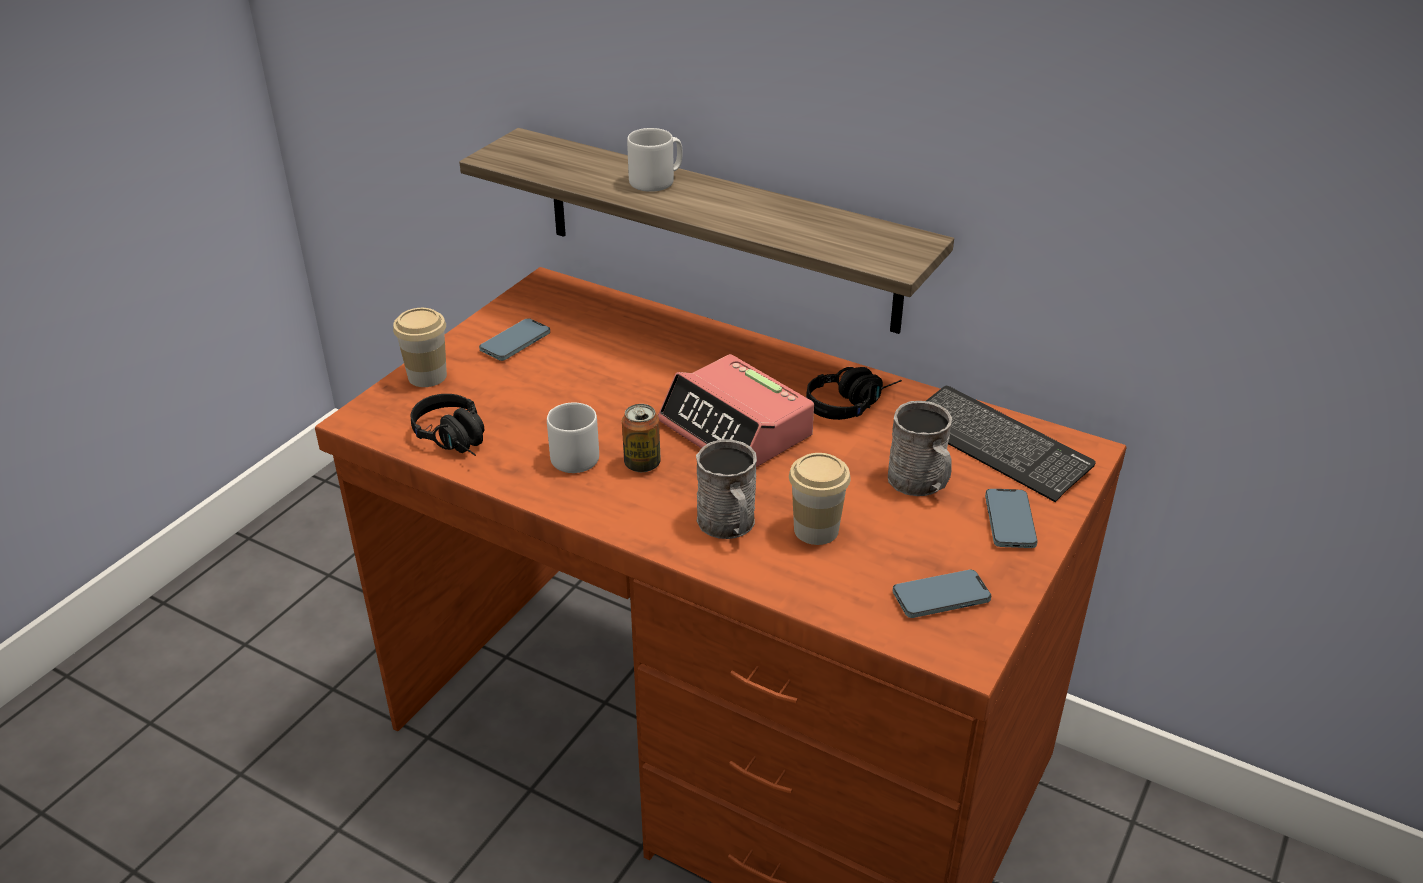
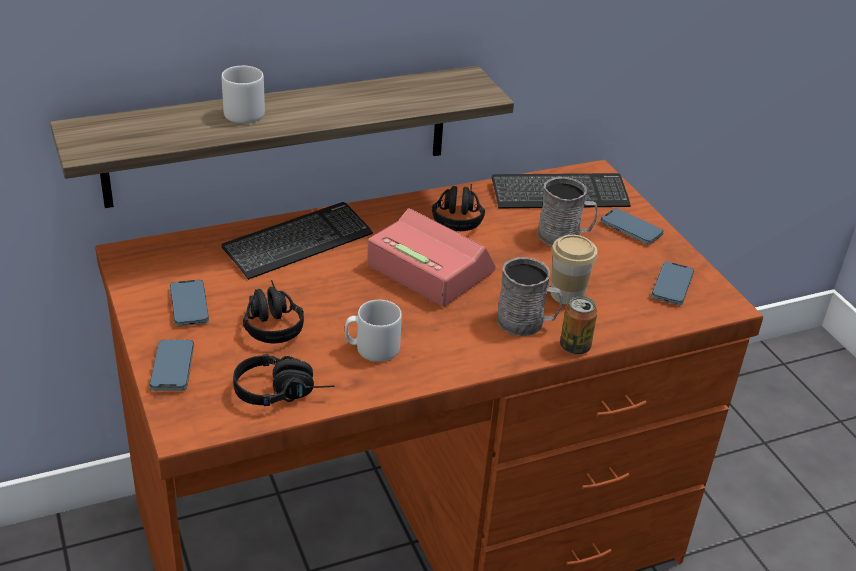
camera: 55 degrees left, 0 degrees up
(427, 376) = (172, 368): cup -> phone
(543, 388) = (270, 321): none -> black headphones
(642, 464) = (420, 324): can -> can (574, 347)
(674, 345) = (298, 243): none -> keyboard
(736, 429) = (429, 269): alarm clock -> alarm clock turned 135 degrees counterclockwise

